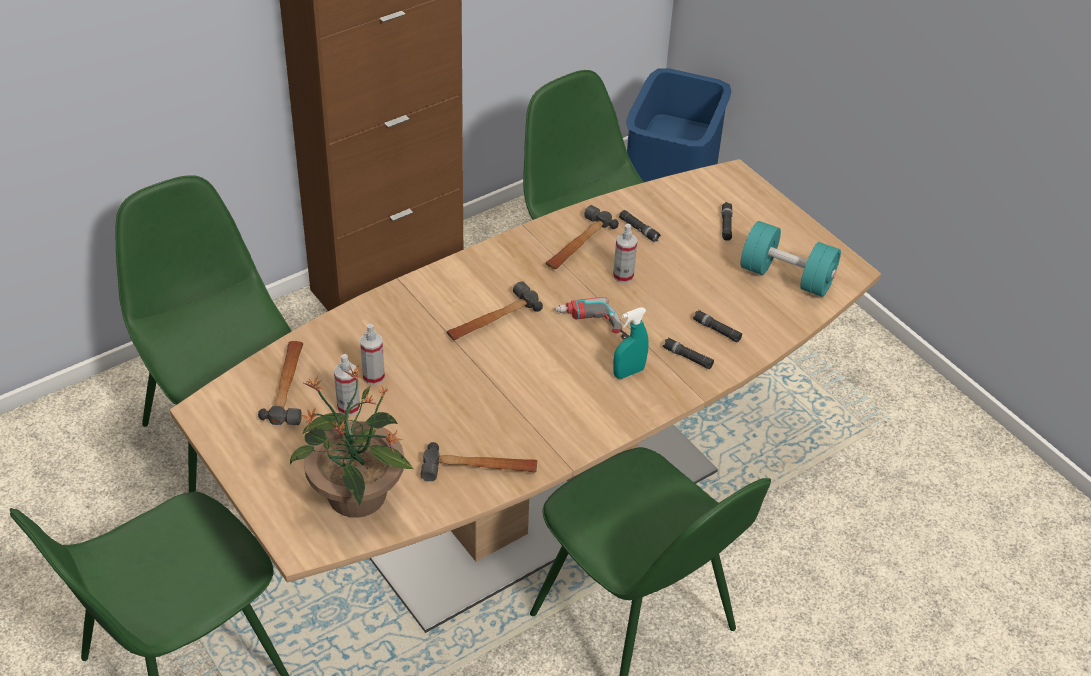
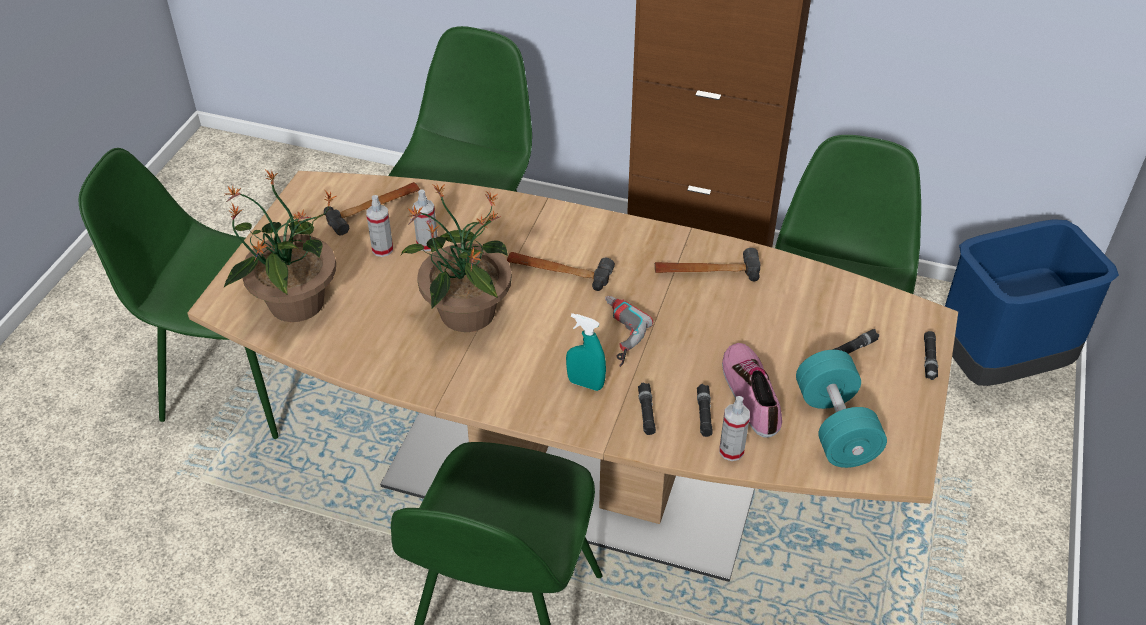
camera: 55 degrees right, 0 degrees up
(479, 469) = (384, 354): hammer -> none
(484, 397) = (466, 314): none -> potted plant
(623, 276) = (701, 318): spray bottle -> spray bottle (731, 451)
(639, 229) = (773, 297): black flashlight -> black flashlight (929, 359)
(720, 296) = (752, 393): none -> shoe

